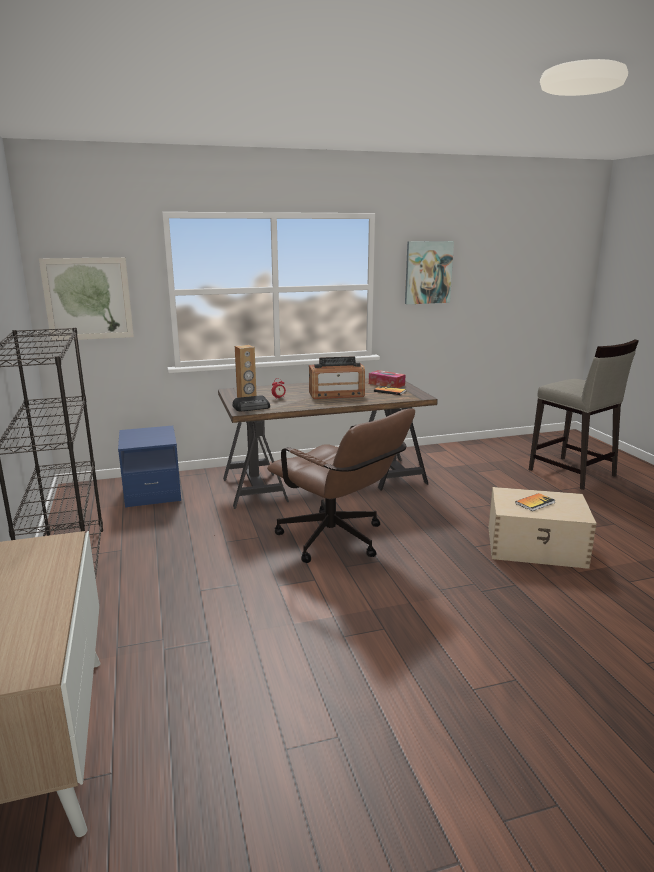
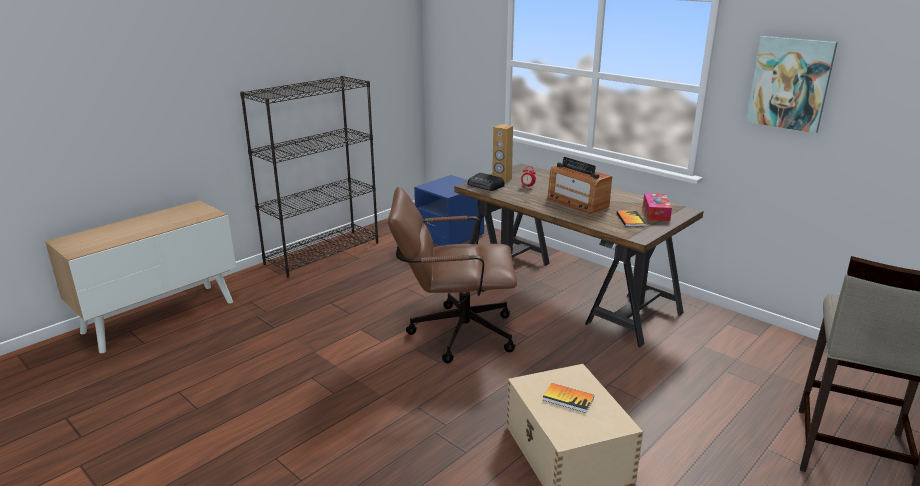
camera: 60 degrees right, 5 degrees up
(88, 299) = (454, 58): picture -> none
(338, 542) = (453, 333): brown office chair -> brown office chair turned 75 degrees clockwise

